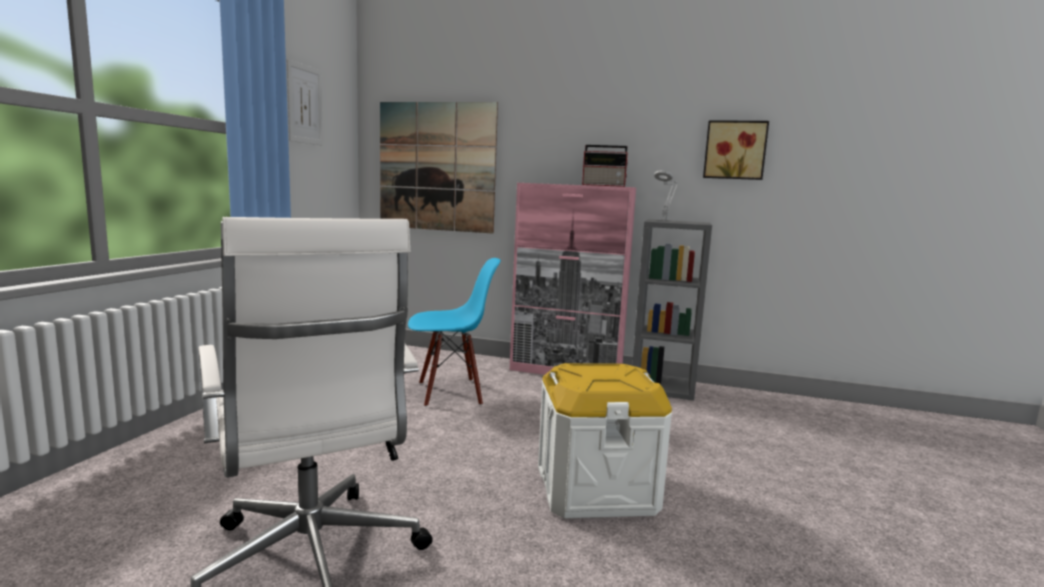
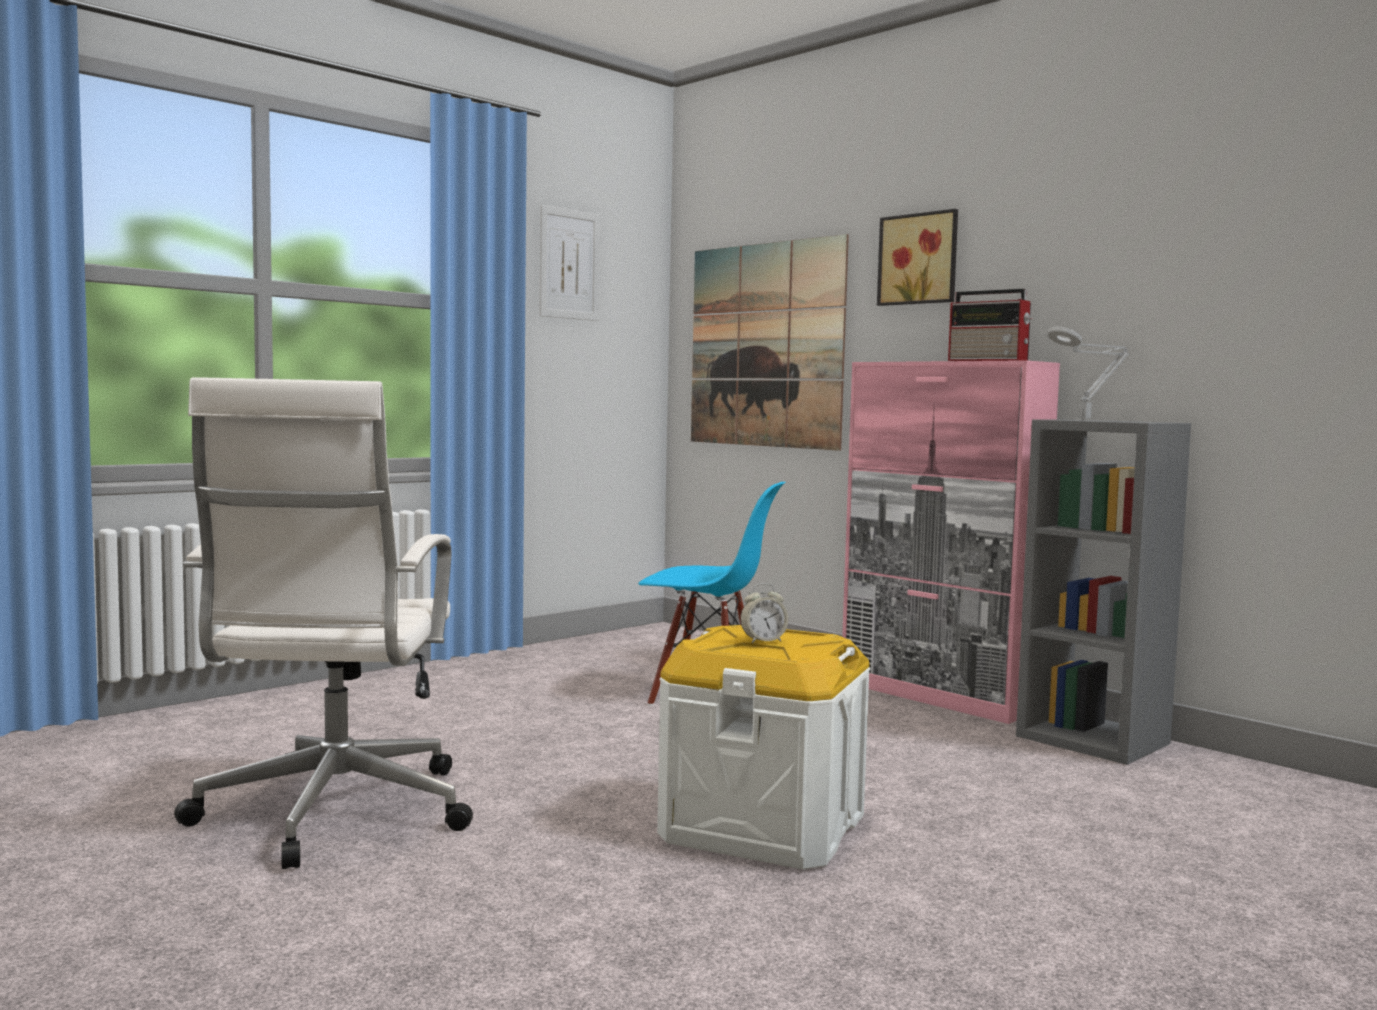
camera: 30 degrees right, 5 degrees down
(602, 377) = (763, 641): none -> alarm clock
(734, 150) = (1239, 282): picture -> picture (920, 259)

